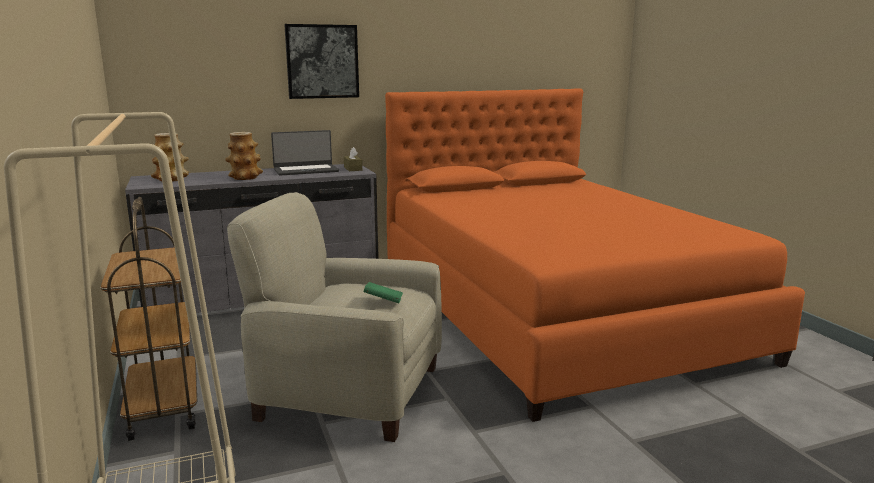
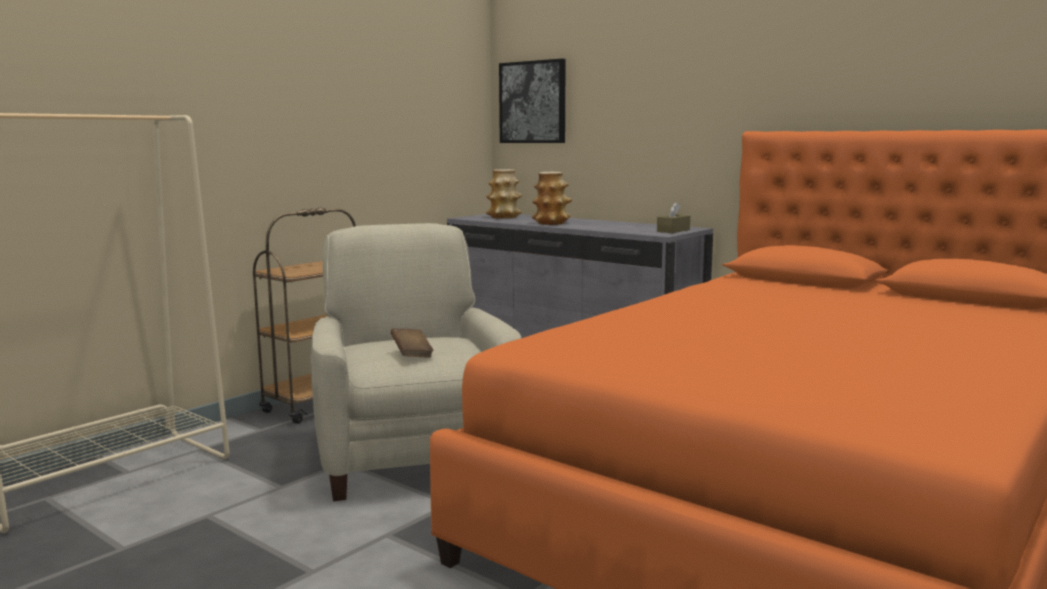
camera: 60 degrees right, 5 degrees down
(306, 170) = (626, 226): laptop -> none
(322, 61) = (680, 92): picture -> picture (533, 102)
(383, 302) = (412, 354): green book -> brown book

